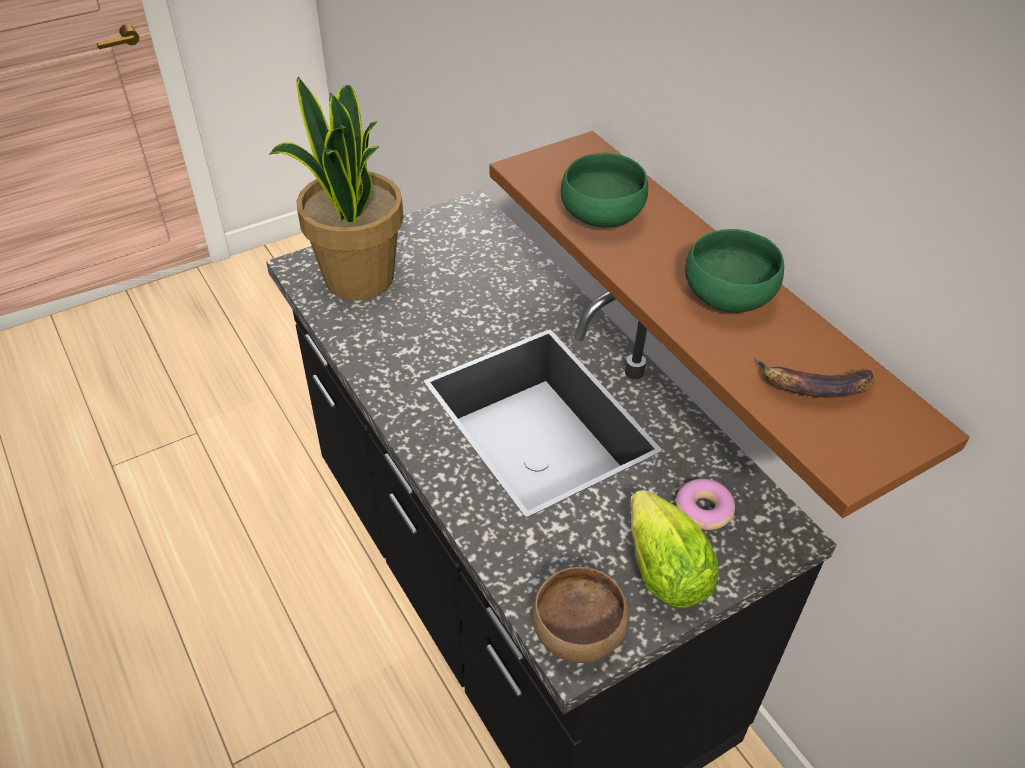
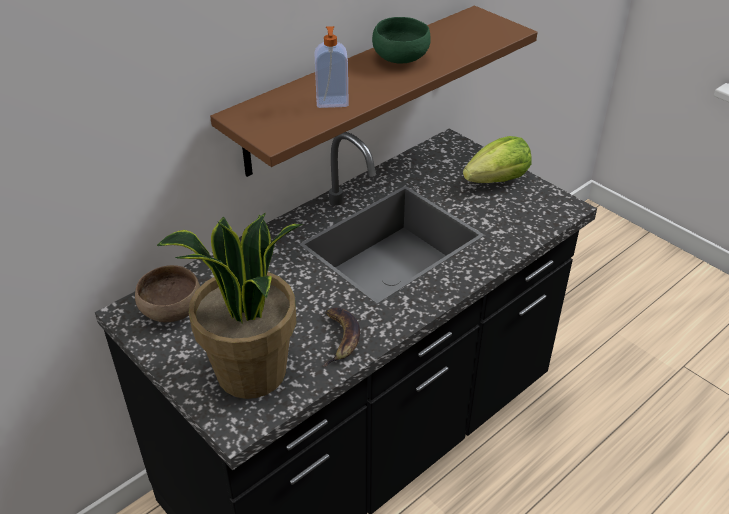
camera: 100 degrees left, 5 degrees down
(576, 631) = (553, 207): brown bowl -> brown bowl (171, 311)
(602, 217) = (332, 102): green bowl -> soap dispenser
(704, 509) = (446, 169): donut -> none
(814, 386) = (462, 37): banana -> banana (340, 338)

